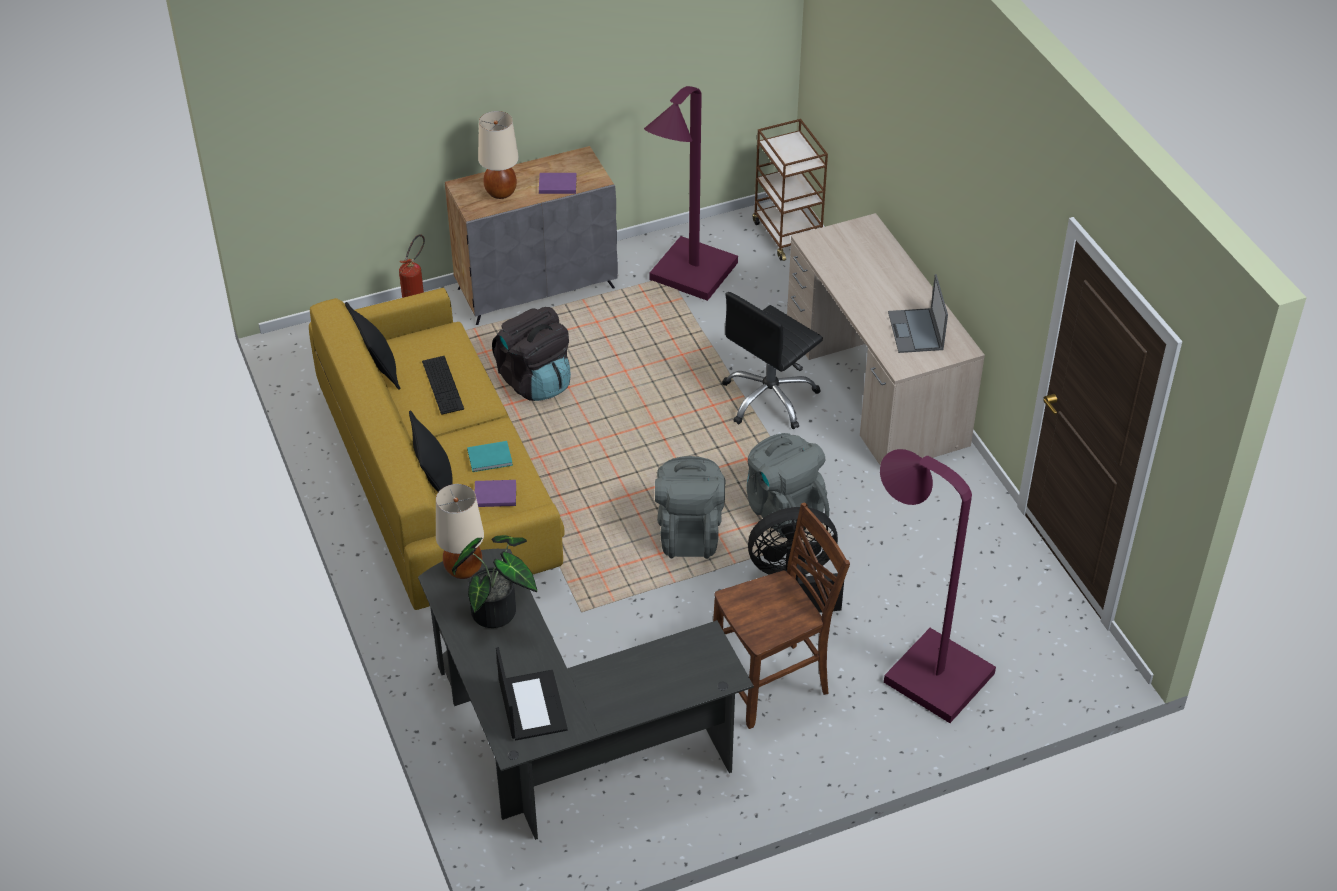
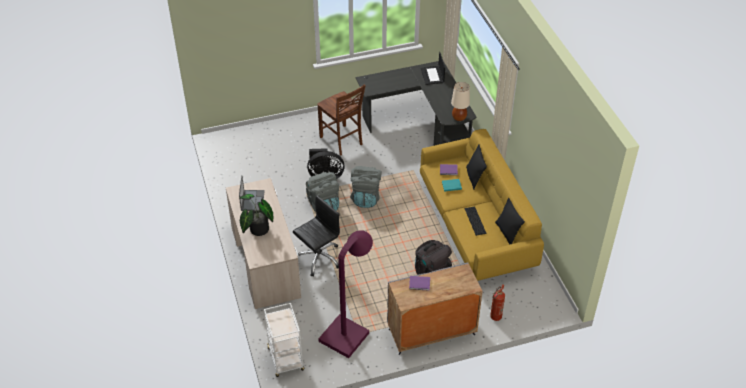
camera: 175 degrees left, 0 degrees up
(499, 609) = (445, 104): potted plant -> potted plant (257, 230)
(501, 192) = (450, 280): beige table lamp -> none
(773, 684) = (342, 141): brown chair -> brown chair turned 105 degrees counterclockwise
(787, 235) = (286, 360): brown cart -> white cart
(925, 669) = (283, 142): purple floor lamp -> none

